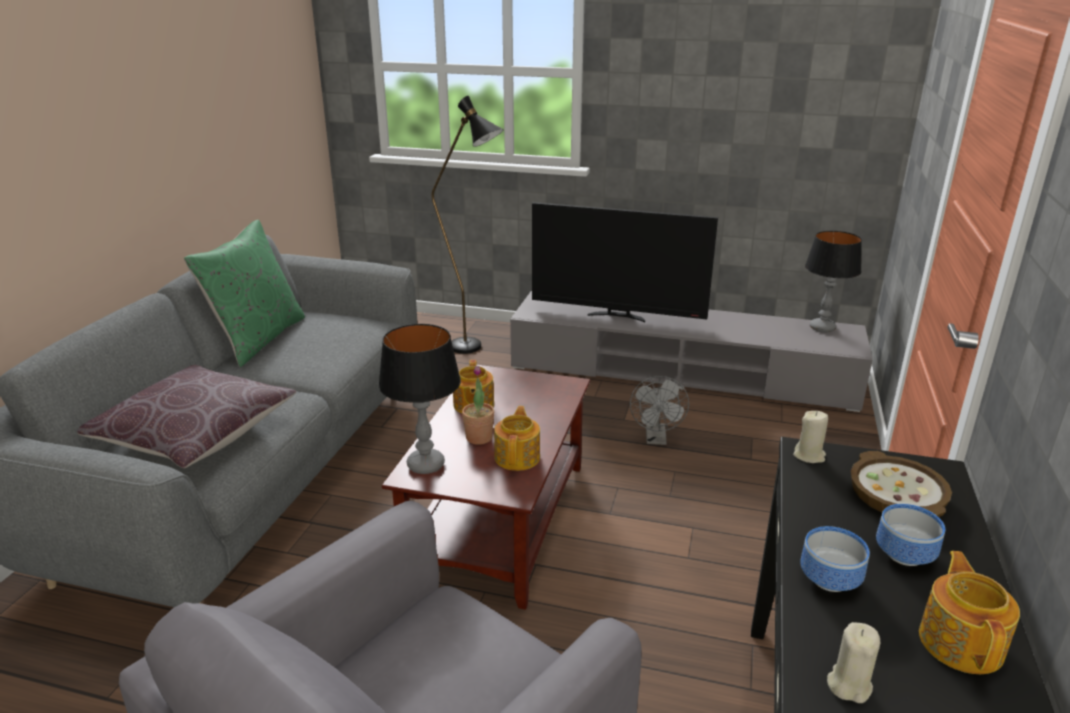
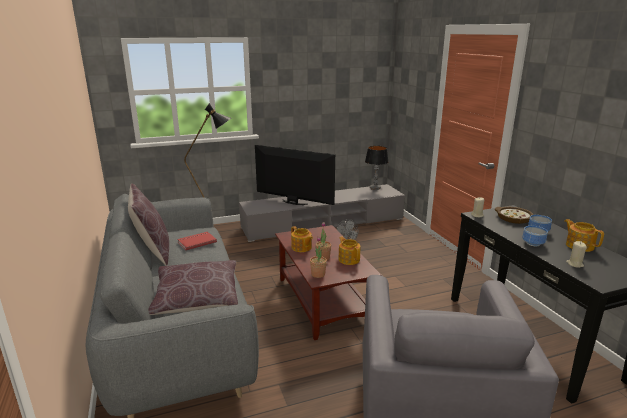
camera: 35 degrees left, 5 degrees down
(258, 339) = (153, 251): green pillow -> brown pillow
(326, 341) = (196, 242): none -> red book
(426, 465) = (318, 274): table lamp -> potted plant
(617, 316) = (293, 202): television -> television turned 135 degrees counterclockwise

